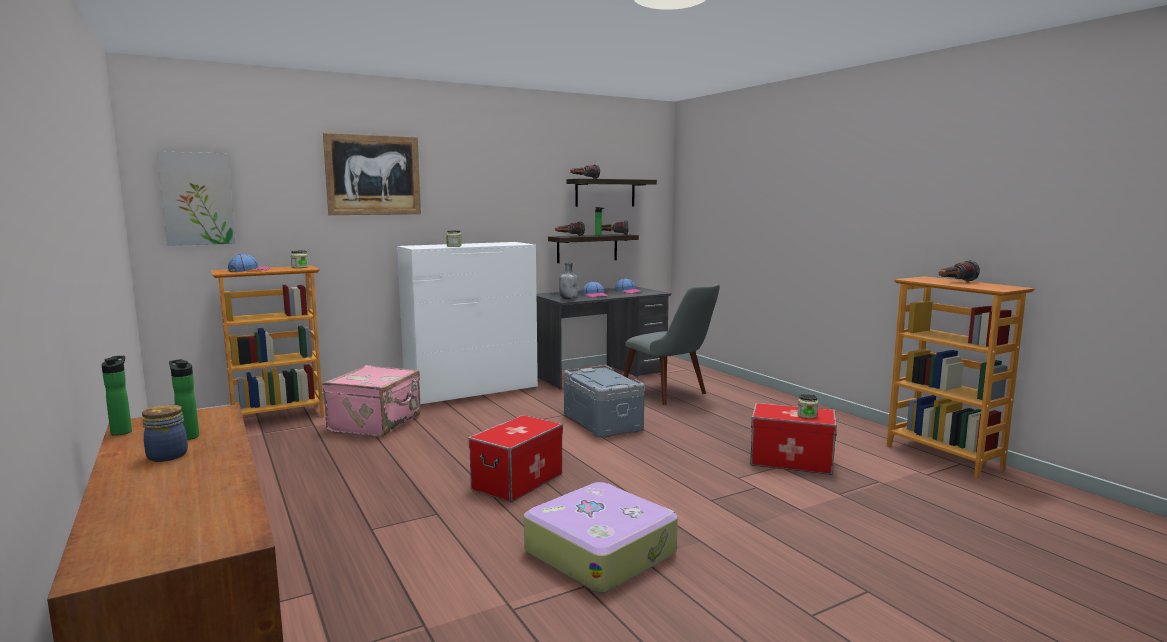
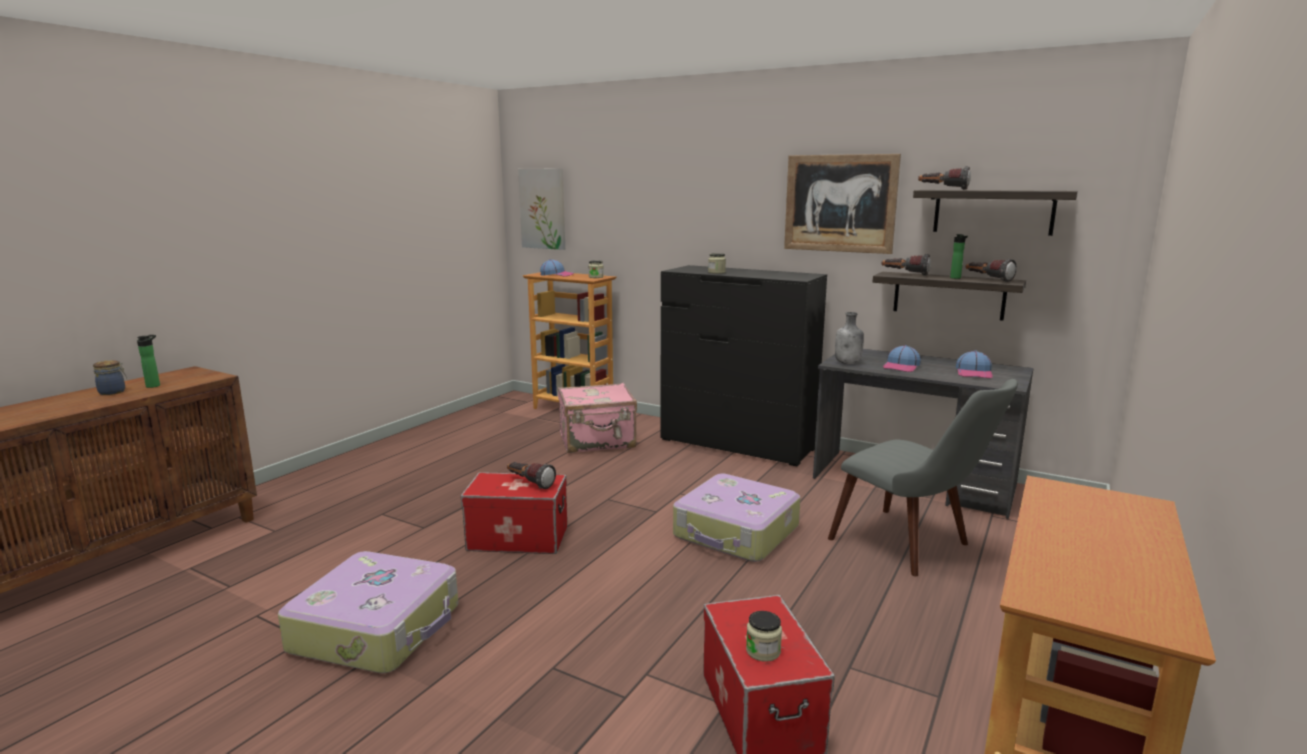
camera: 60 degrees right, 5 degrees up
(122, 431) = (168, 373): bottle -> none
(373, 175) = (675, 186): picture -> picture (840, 203)
(471, 391) = (737, 444): white dresser -> black dresser
(603, 422) = (736, 532): grey storage box -> suitcase
(671, 394) = (914, 547): grey chair -> grey chair turned 60 degrees counterclockwise
(955, 282) = (1097, 538): flashlight -> flashlight (529, 483)

